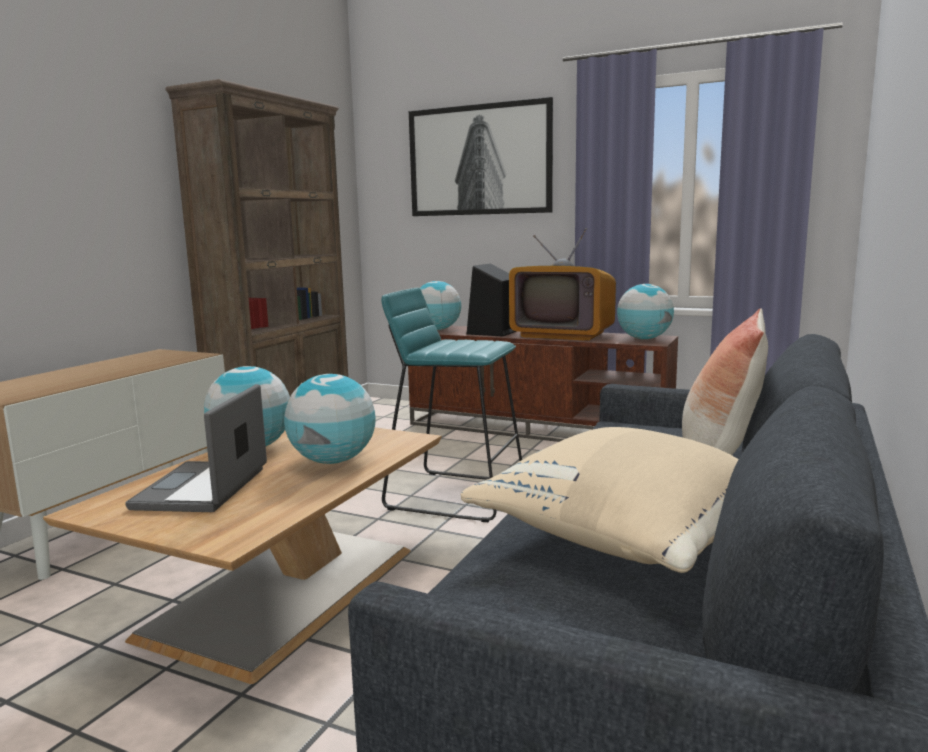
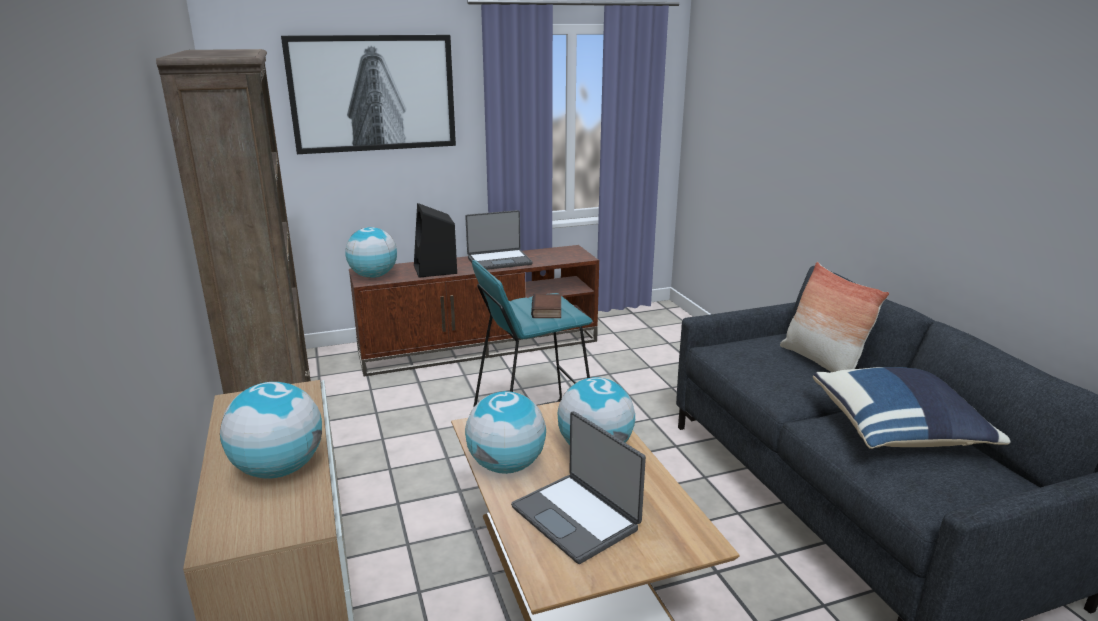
camera: 45 degrees left, 10 degrees up
(461, 347) = (548, 310): none -> book
(562, 335) = (499, 261): television -> laptop
(628, 539) = (898, 432): beige pillow -> blue pillow
(644, 339) = (566, 253): globe -> globe (279, 469)

